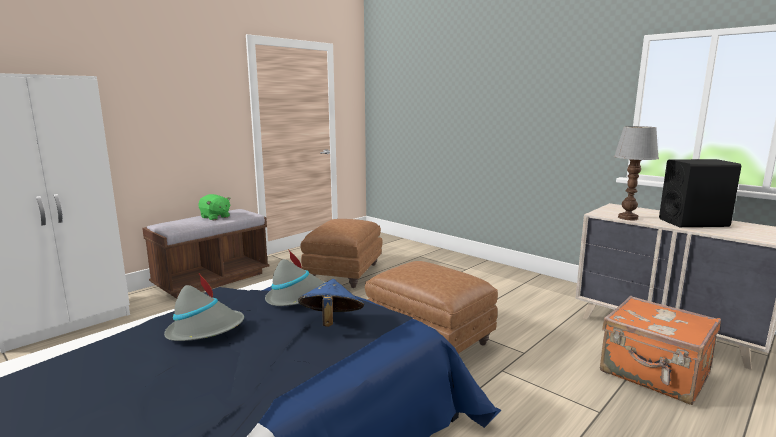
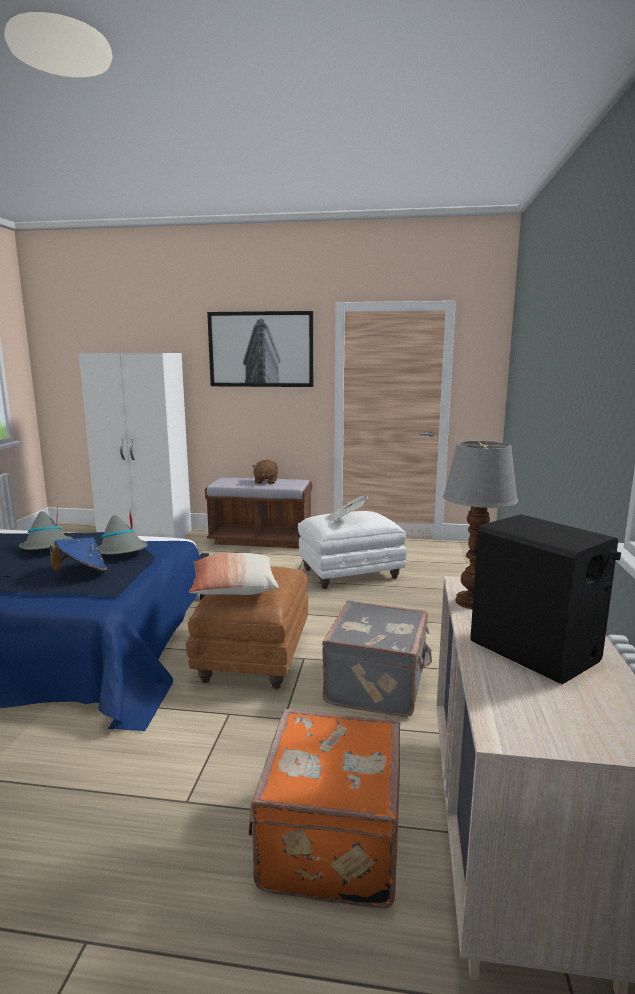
camera: 55 degrees right, 0 degrees up
(176, 77) = (260, 349): none -> picture
(215, 217) = (265, 482): green plush toy -> brown plush toy
(344, 274) = (349, 574): brown ottoman -> white ottoman
(347, 226) = (345, 519): none -> newspaper
(442, 281) = (233, 589): none -> pillow
(509, 314) = (378, 685): none -> grey suitcase

